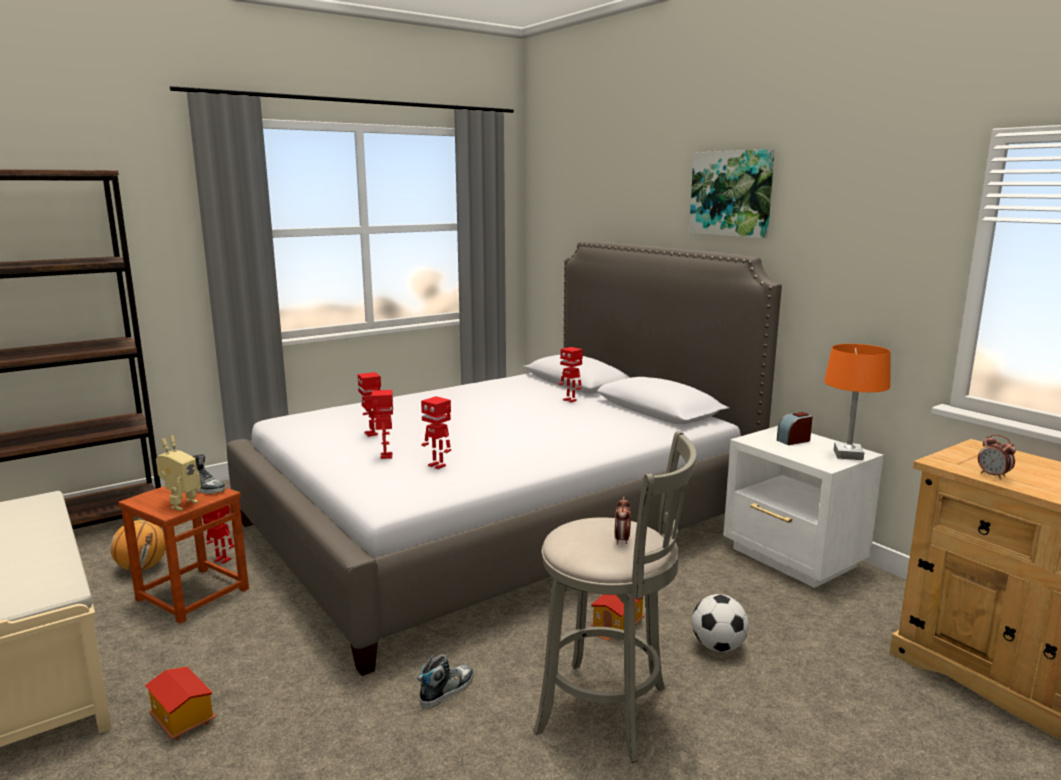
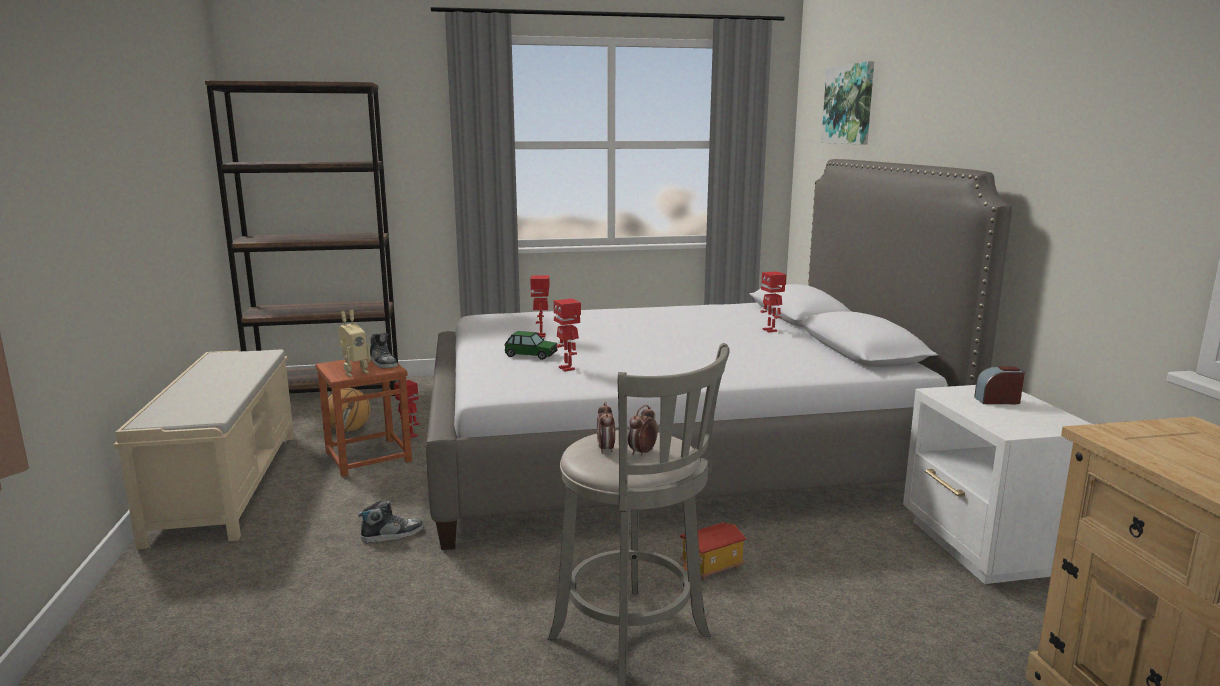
camera: 25 degrees right, 0 degrees up
(181, 720) = (286, 547): toy house -> none
(385, 456) = (531, 355): toy robot -> toy car
(447, 690) = (501, 580): shoe -> shoe (392, 534)
(718, 646) = (806, 613): football -> none
(732, 193) = (977, 96): picture -> picture (849, 104)
(848, 455) = (1054, 425): orange table lamp -> none
(993, 475) = (1160, 458): alarm clock -> alarm clock (606, 449)

